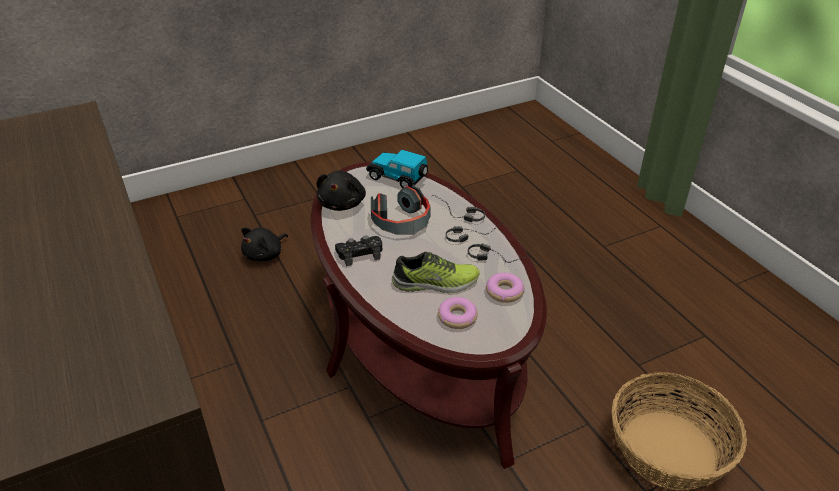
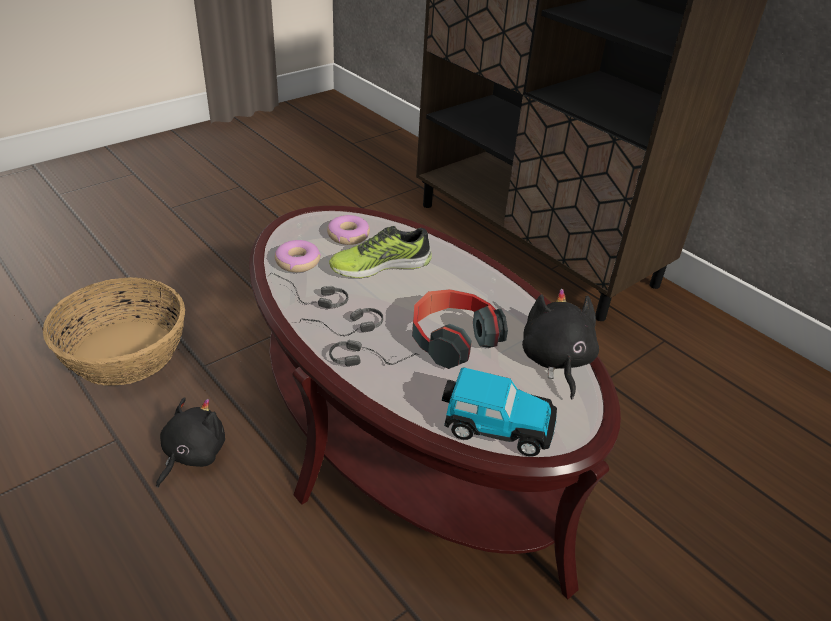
camera: 165 degrees right, 0 degrees up
(265, 254) = (707, 549): black plush toy -> black plush toy (192, 454)
(359, 254) = (485, 288): black game controller -> none

